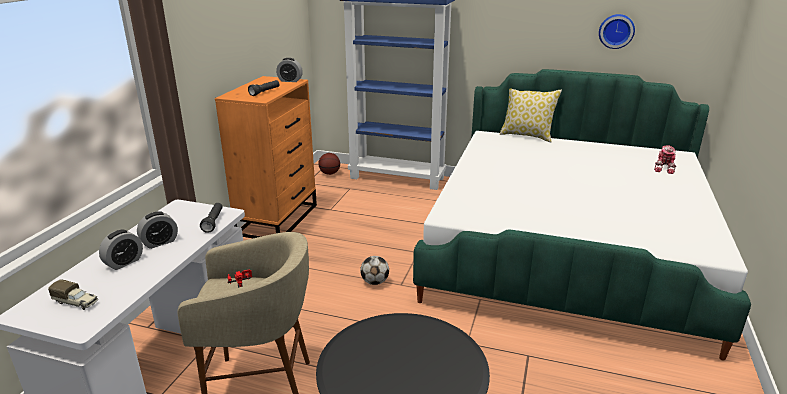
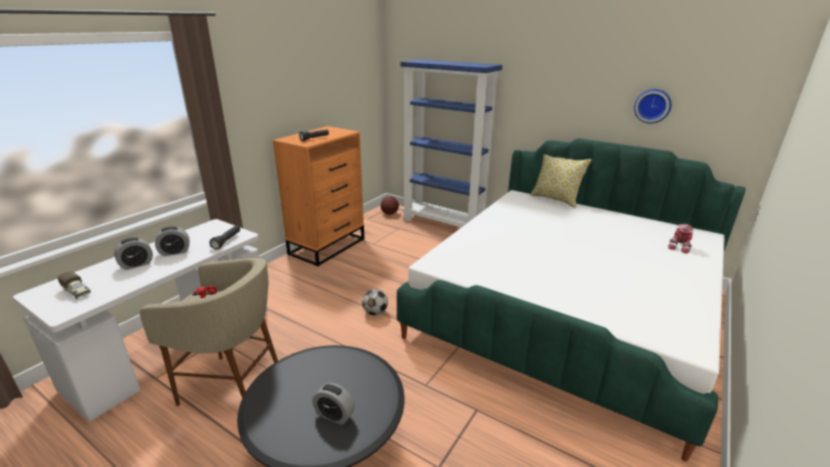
camera: 15 degrees right, 0 degrees up
(290, 80) = (344, 131): alarm clock -> alarm clock (334, 415)

